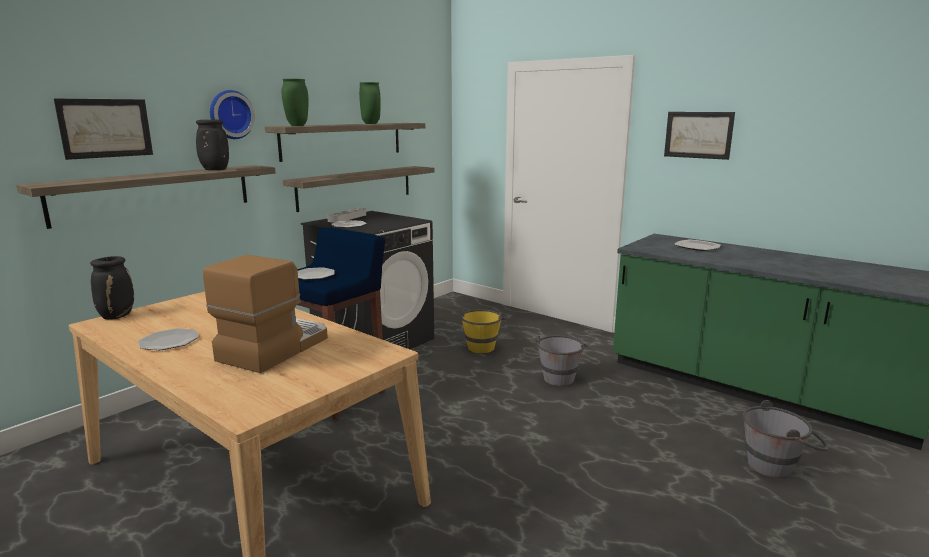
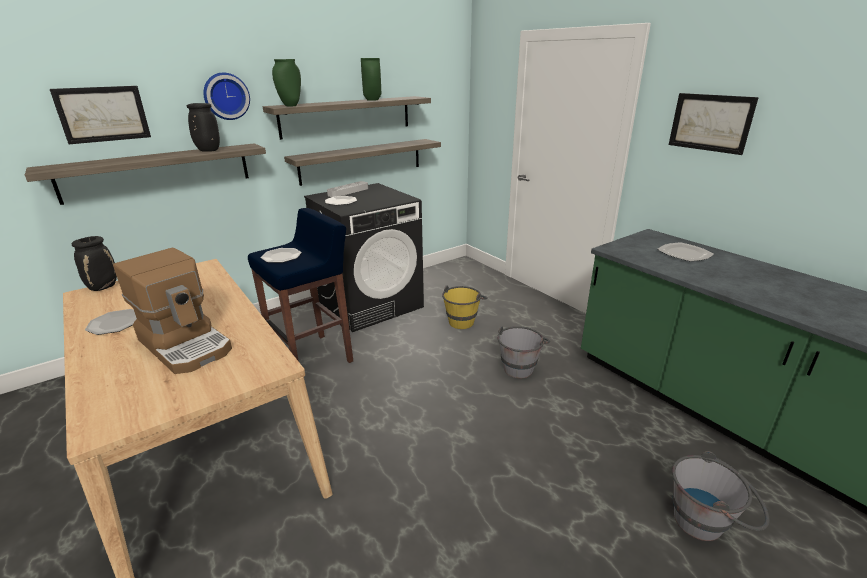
camera: 15 degrees right, 10 degrees up
(274, 348) = (187, 344): coffee machine -> coffee machine turned 90 degrees clockwise

